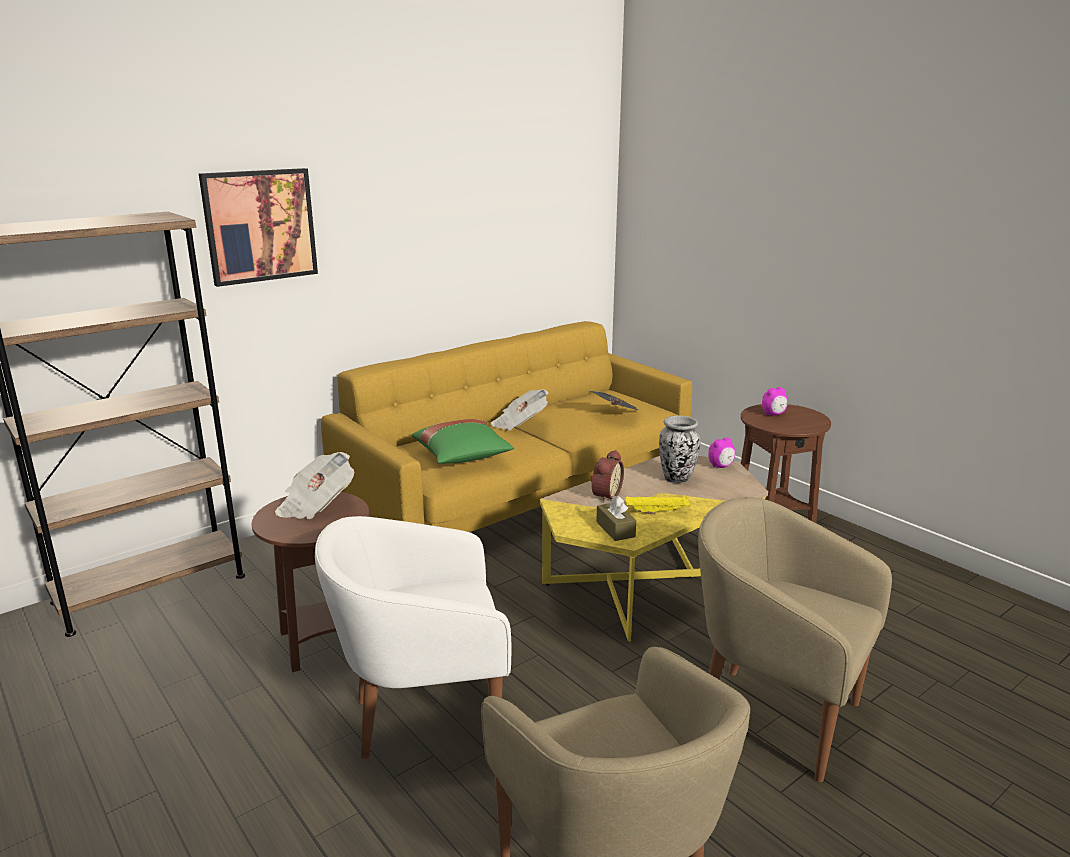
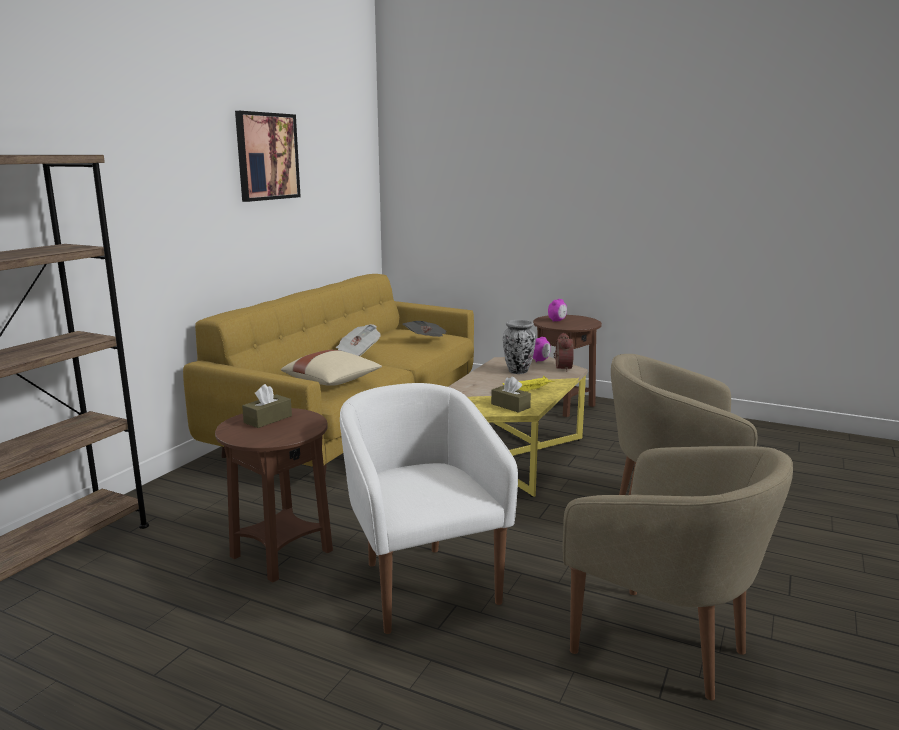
camera: 25 degrees left, 5 degrees down
(260, 226) = (124, 176): picture -> picture (267, 156)
(316, 505) = (268, 419): newspaper -> brown tissue box
(423, 718) = (422, 583): white armchair -> white armchair turned 105 degrees clockwise
(463, 457) = (332, 382): green pillow -> beige pillow
(604, 495) = (477, 388): alarm clock -> alarm clock (561, 368)

